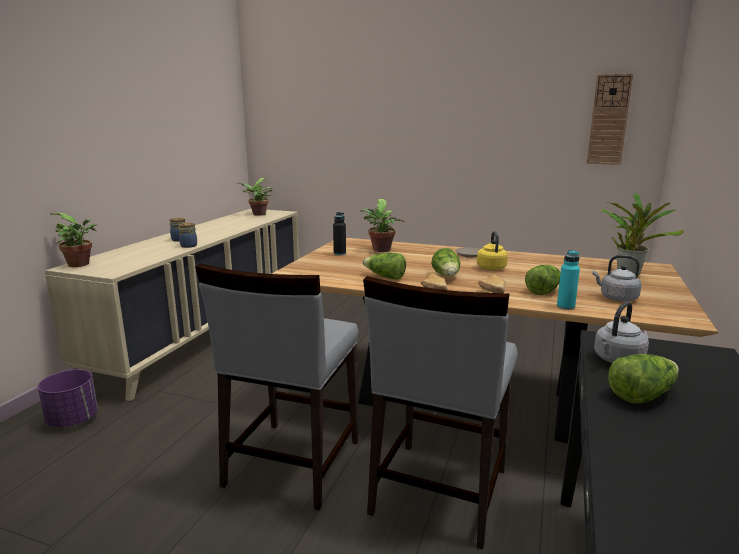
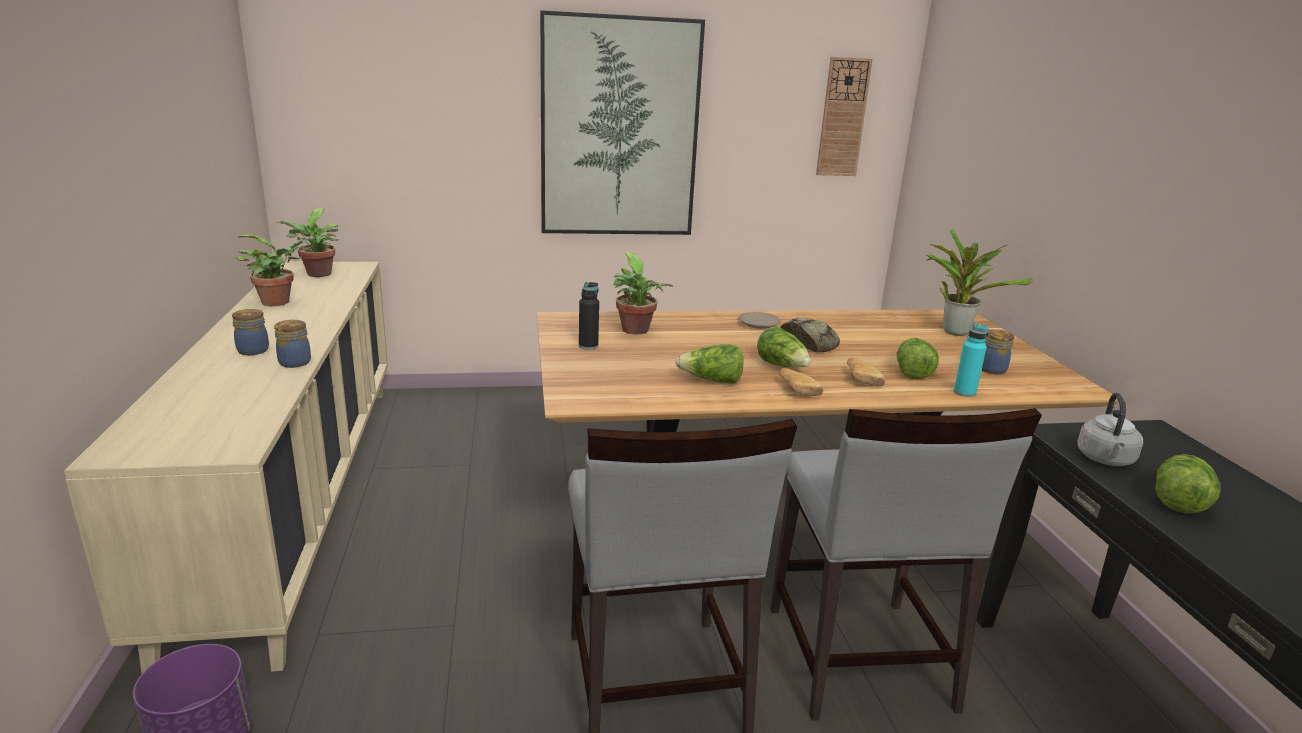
camera: 30 degrees left, 5 degrees up
(81, 264) = (133, 441): potted plant -> potted plant (279, 302)
(439, 132) = (619, 129): none -> picture
(491, 267) = (809, 342): yellow kettle -> bread
(616, 298) = (990, 369): grey kettle -> jar

